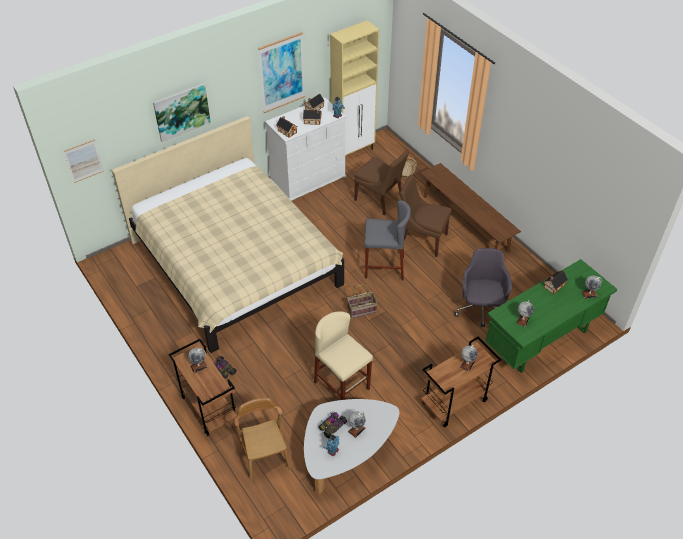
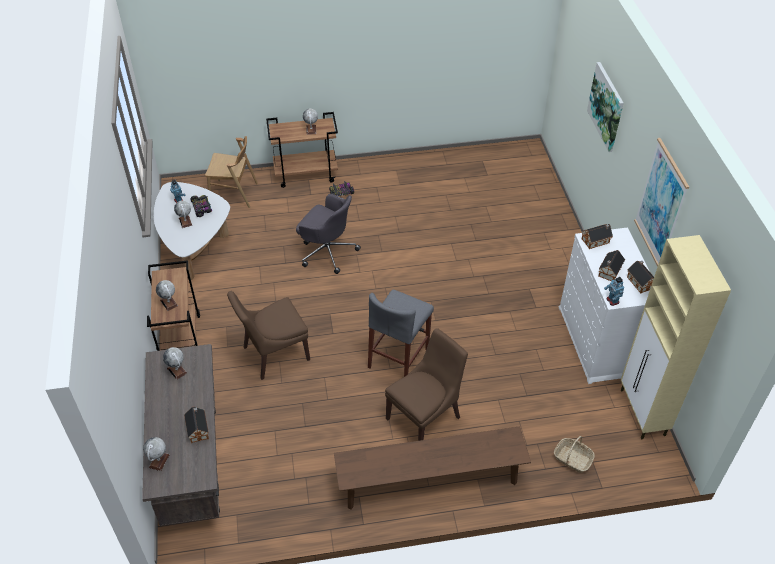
camera: 115 degrees right, 0 degrees up
(84, 161) = (564, 47): picture -> none
(234, 263) = (476, 234): beige bed -> none
(342, 385) = (265, 264): beige stool -> none
(361, 310) = (347, 313): basket -> none
(380, 199) = (523, 403): brown chair -> brown chair (274, 354)
(481, 309) = (277, 423): grey office chair -> grey office chair (327, 251)
(541, 340) = (192, 461): green desk -> brown desk

